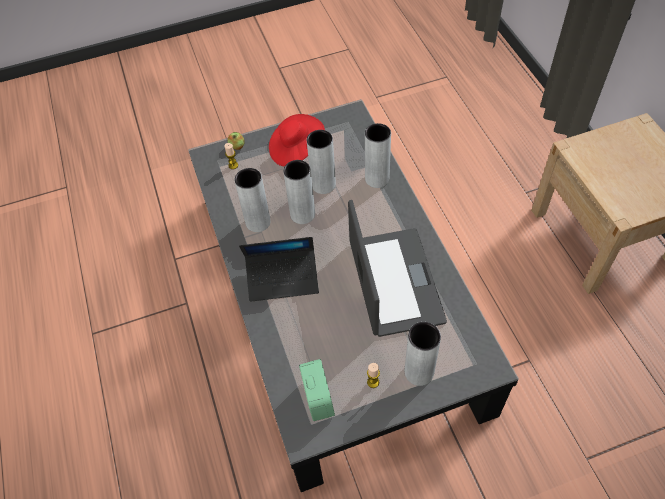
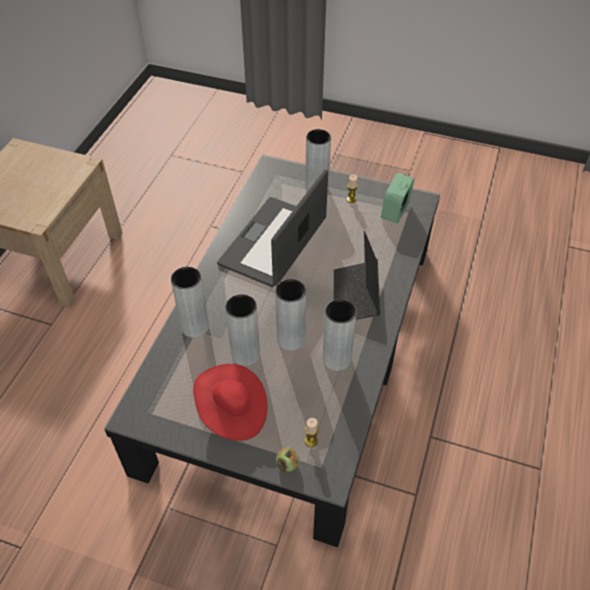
camera: 145 degrees left, 5 degrees down
(283, 278) = (355, 297): laptop -> laptop turned 120 degrees counterclockwise

